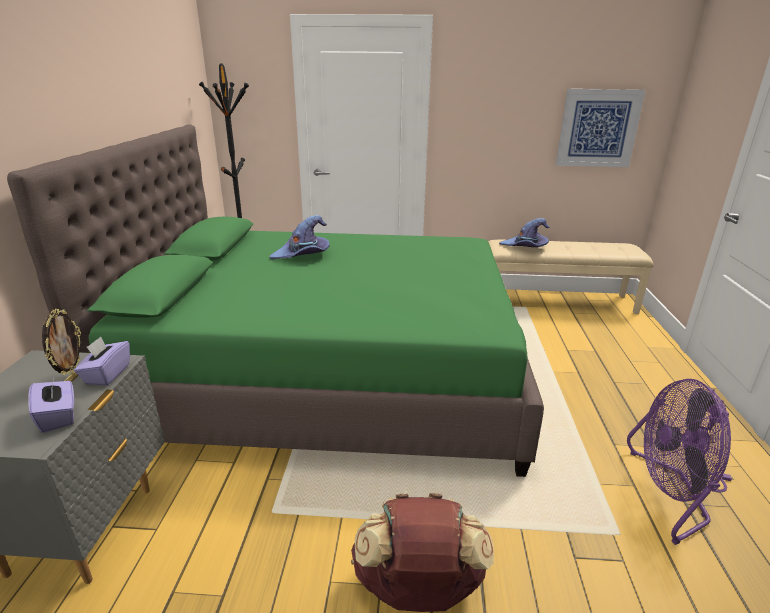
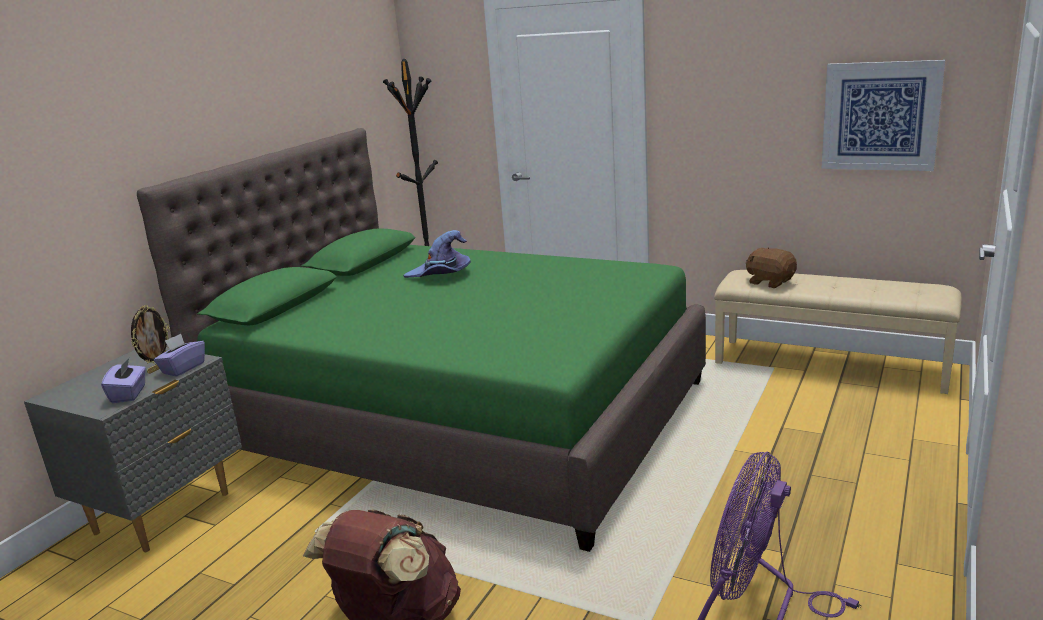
camera: 25 degrees right, 5 degrees down
(525, 247) = (770, 282): purple hat -> brown plush toy

